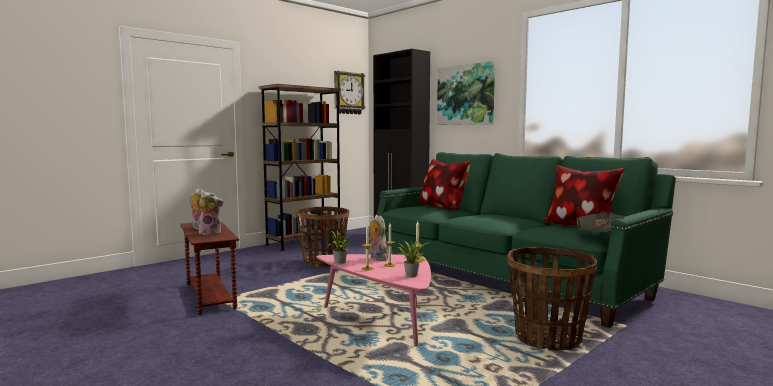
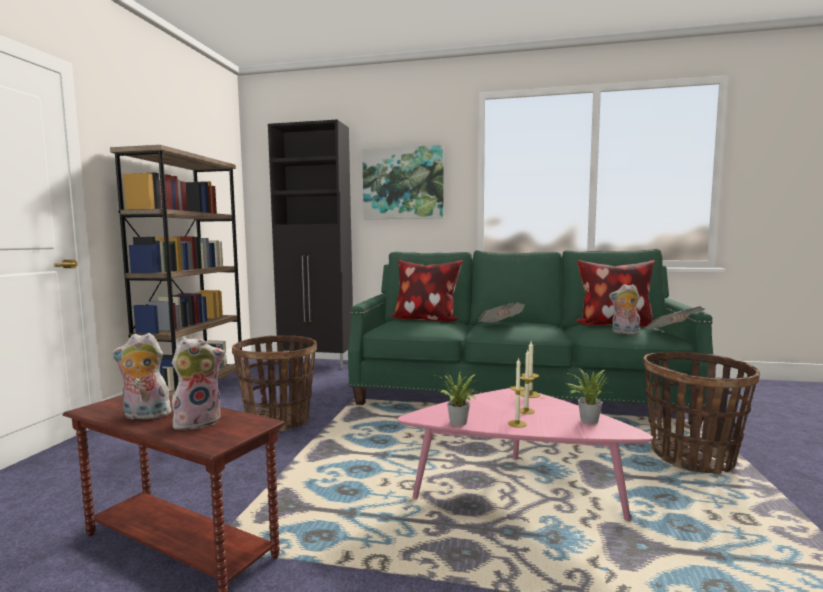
camera: 35 degrees left, 0 degrees up
(348, 93) = (222, 174): wall clock -> none
(377, 258) = (484, 404): plush toy -> plush toy (624, 333)
(478, 216) = (500, 326): none -> newspaper

